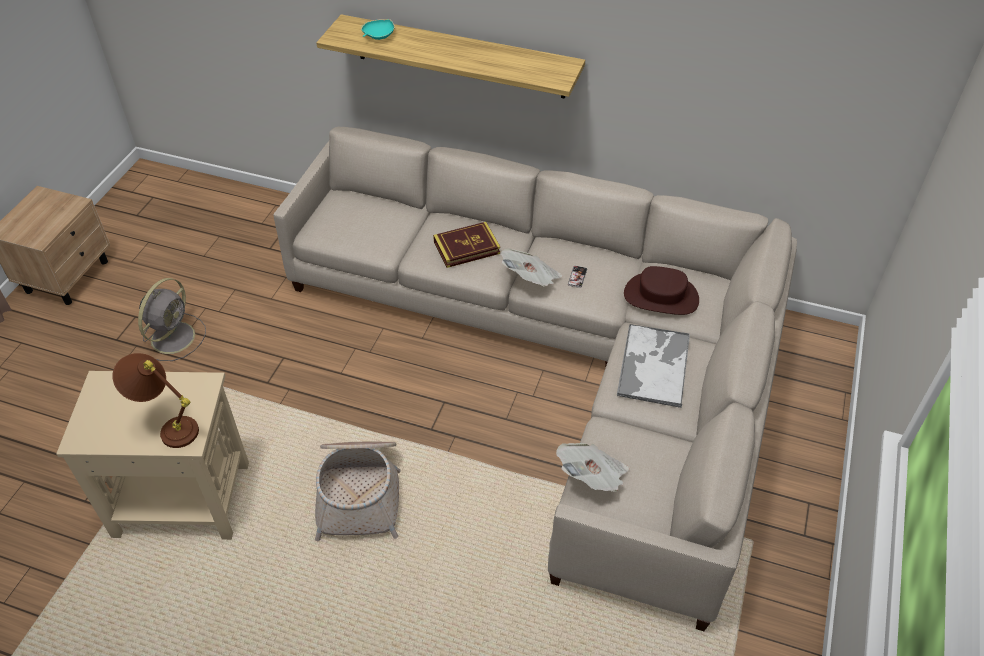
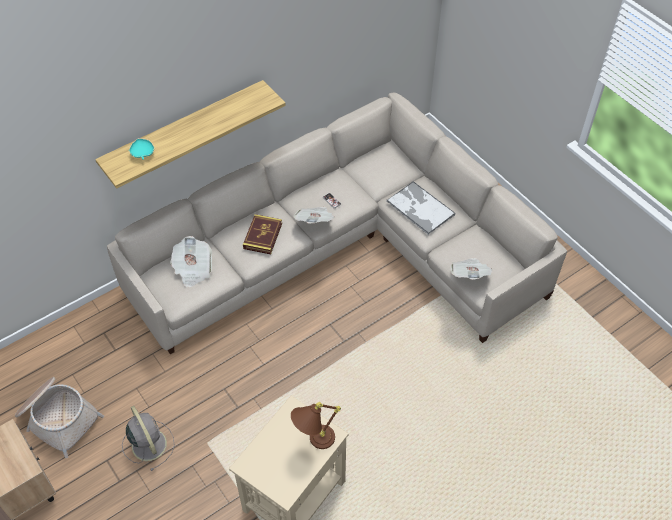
camera: 55 degrees left, 5 degrees up
(360, 492) = (361, 398): basket -> basket (58, 418)
(370, 220) = (193, 269): none -> newspaper
(661, 297) = (377, 176): brown hat -> none

